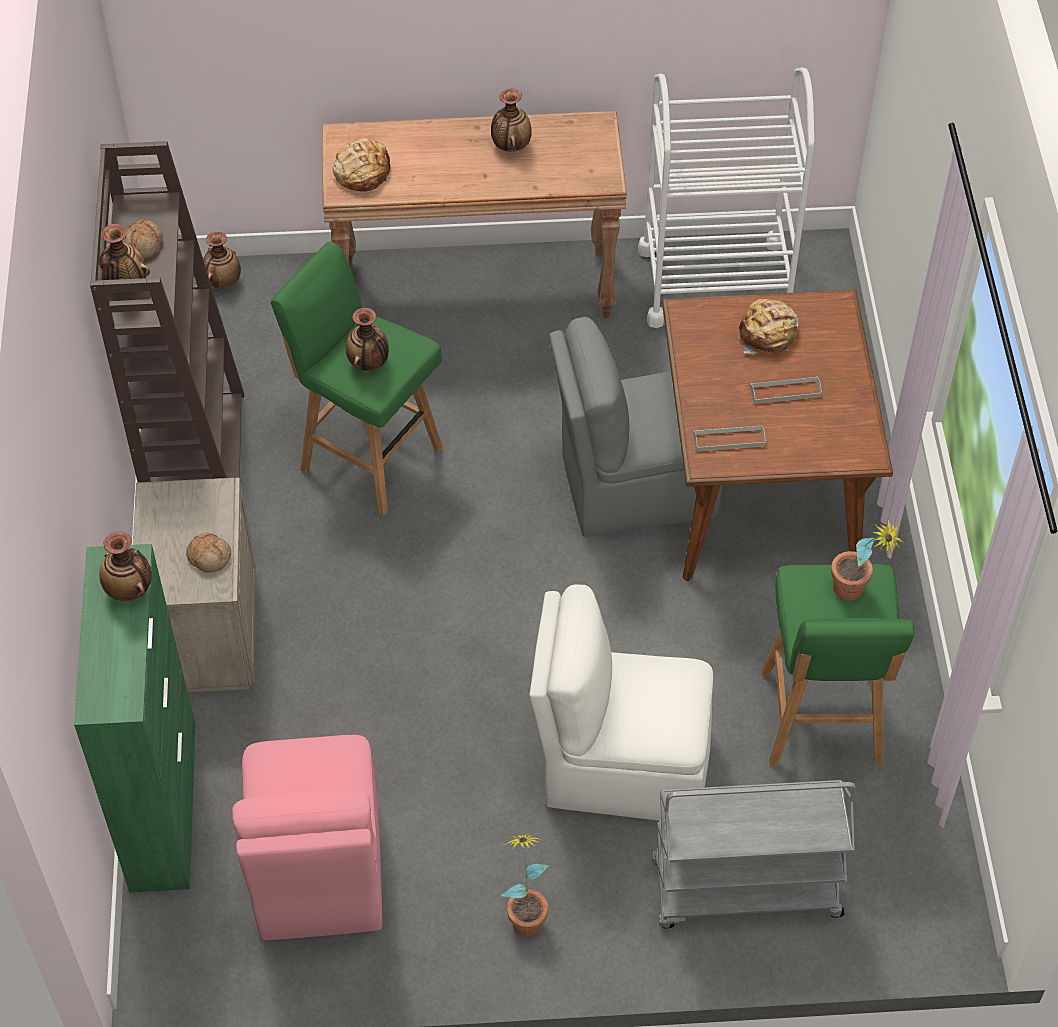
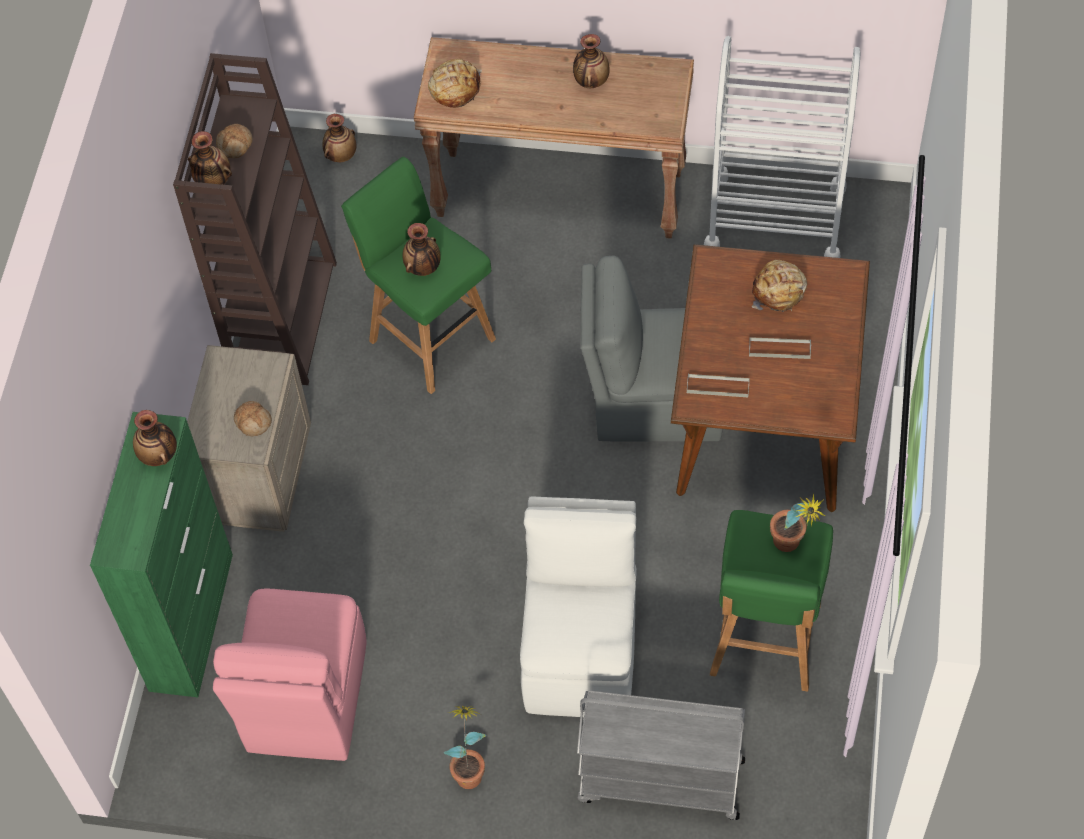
camera: 15 degrees right, 5 degrees up
(621, 764) = (581, 652): white chair -> white chair turned 75 degrees clockwise

